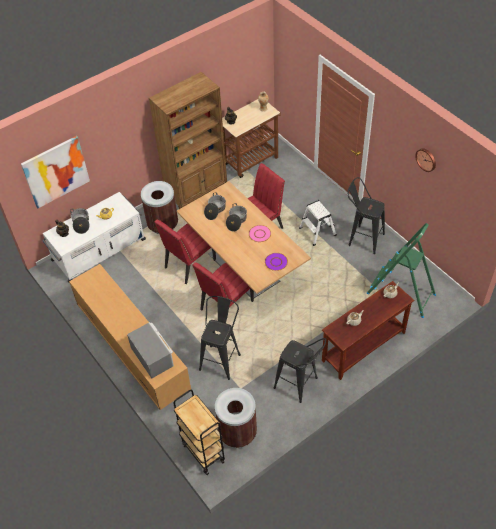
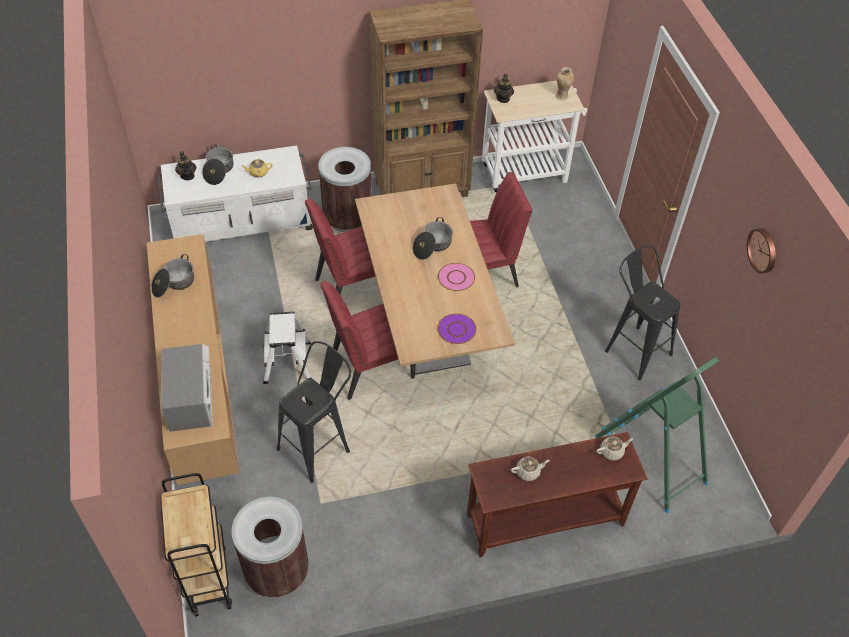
camera: 20 degrees right, 0 degrees up
(56, 172) = (195, 77): picture -> none
(215, 210) = (410, 218): cooking pot -> cooking pot (174, 283)
(251, 160) = (525, 173): brown cart -> white cart
(299, 385) = (411, 538): black stool -> none
(317, 232) = (568, 312): white step ladder -> white step ladder (287, 363)

